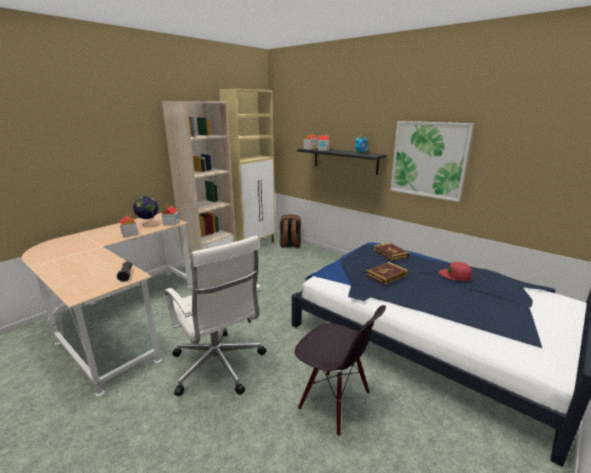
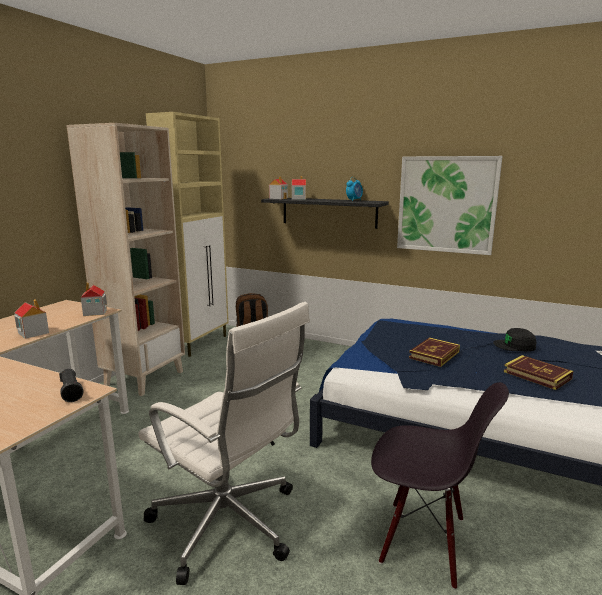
camera: 15 degrees left, 5 degrees down
(148, 224) = (56, 317): globe -> none
(390, 253) = (419, 329): book -> book (537, 375)
(455, 275) = (515, 346): red cap -> black cap

